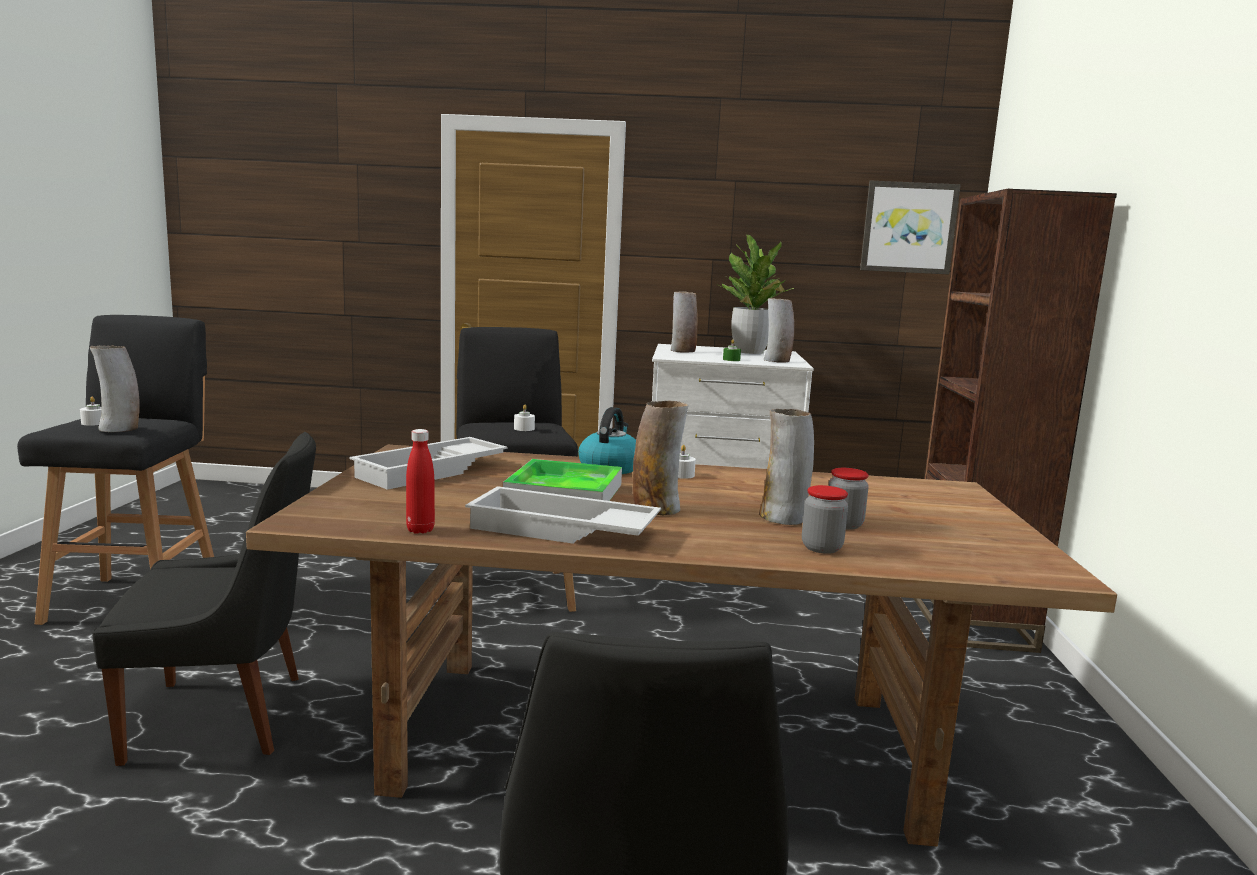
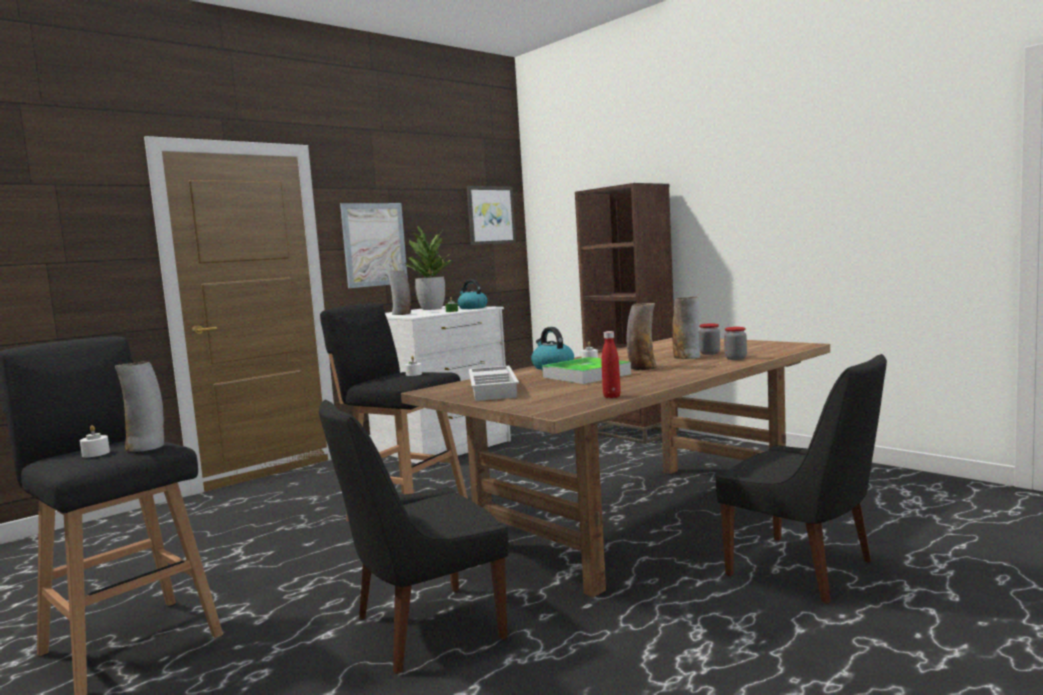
camera: 45 degrees left, 5 degrees down
(225, 717) = (423, 629): black chair -> black chair turned 150 degrees counterclockwise
(560, 530) = (652, 380): white tray -> none
(699, 255) = (374, 244): none -> picture
(777, 361) = (472, 308): vase -> kettle

